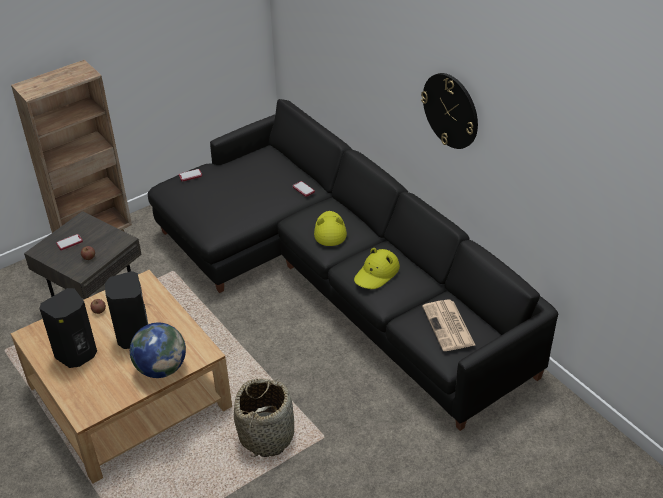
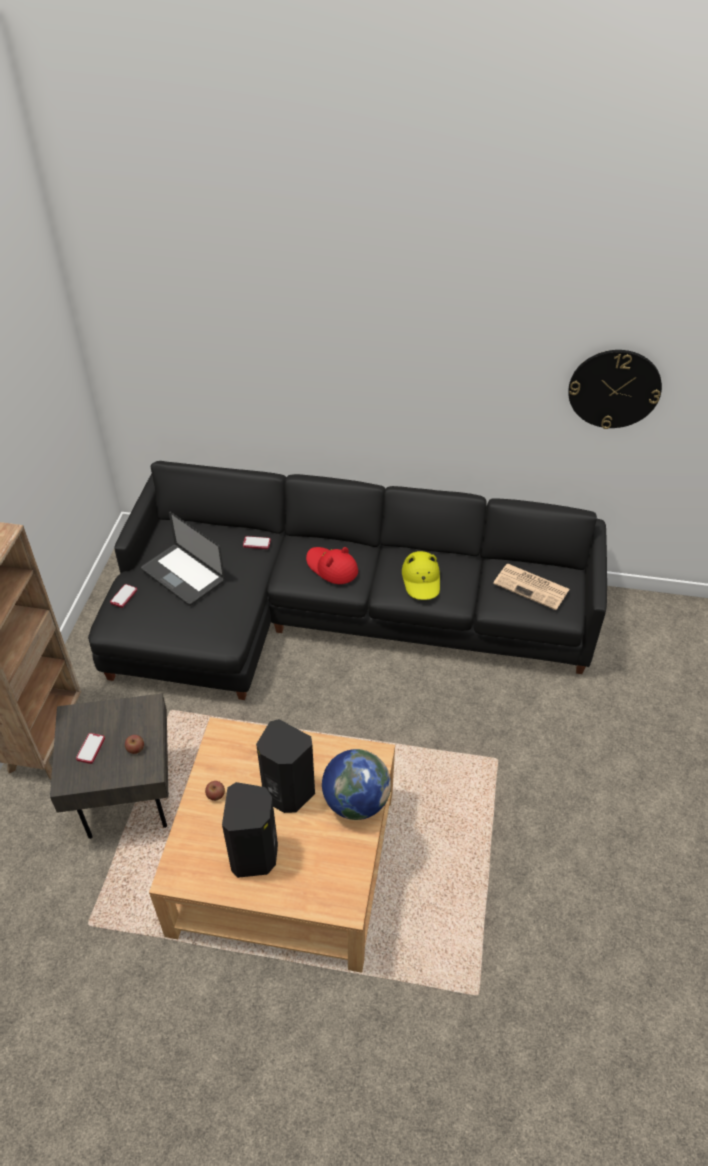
camera: 45 degrees left, 5 degrees up
(236, 183) = (183, 575): none -> laptop
(267, 435) = (451, 795): basket -> none
(329, 231) = (331, 567): yellow hat -> red hat
(451, 110) = (431, 379): wall clock -> wall clock (614, 389)

